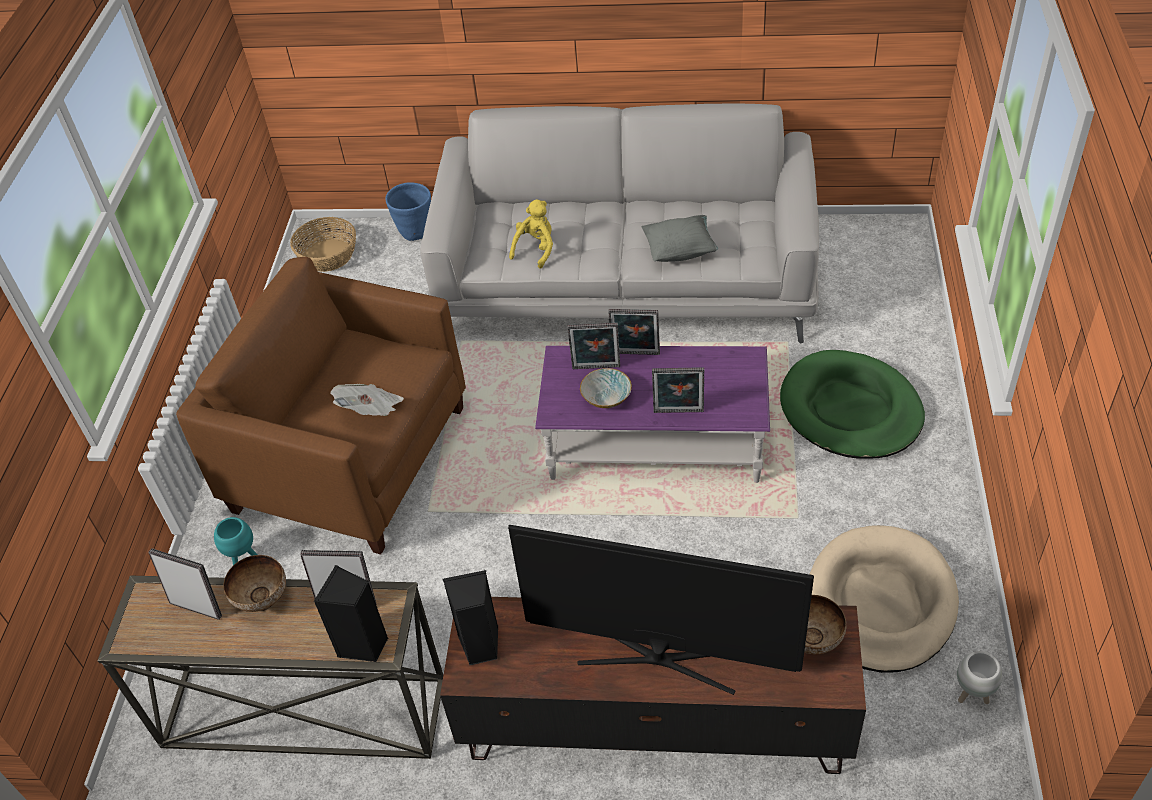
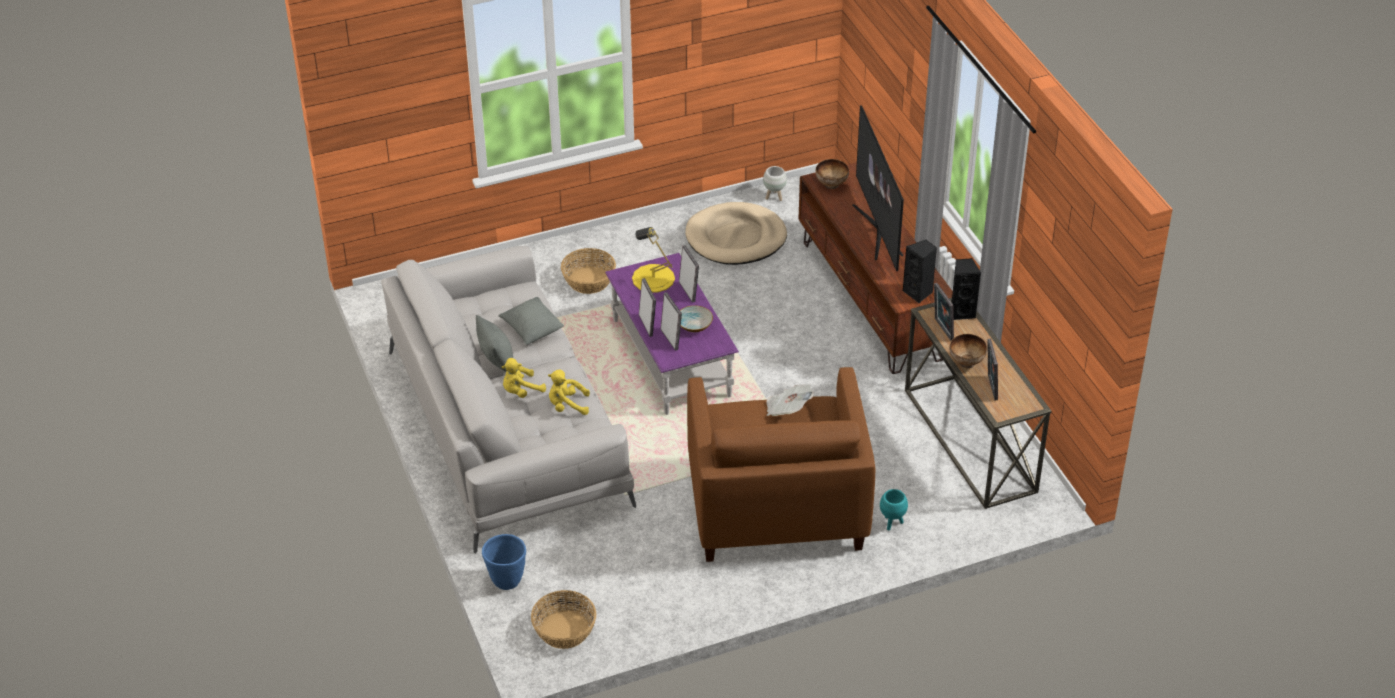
camera: 120 degrees left, 5 degrees down
(581, 220) = (521, 391): none -> yellow plush toy
(646, 214) = (497, 360): none -> grey pillow
(724, 385) = (653, 278): none -> yellow table lamp
(850, 410) = (589, 280): green dog bed -> basket

